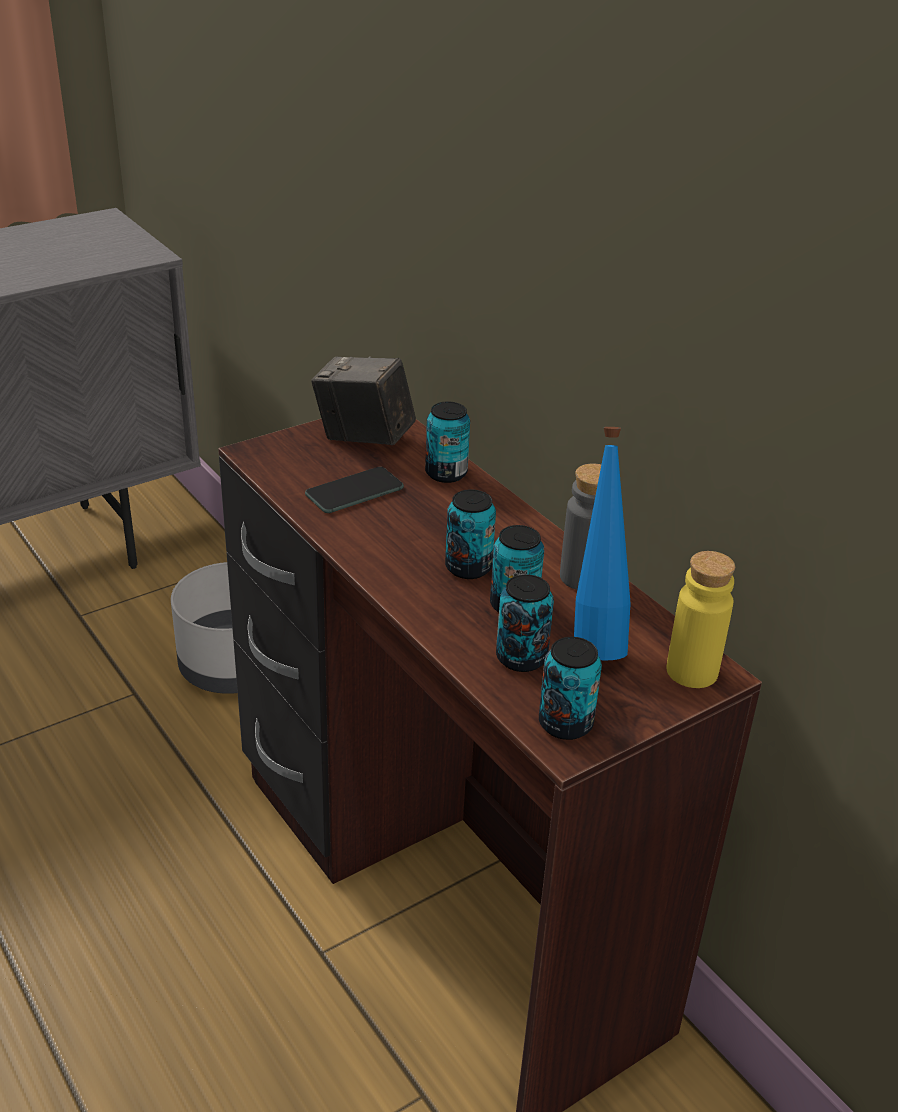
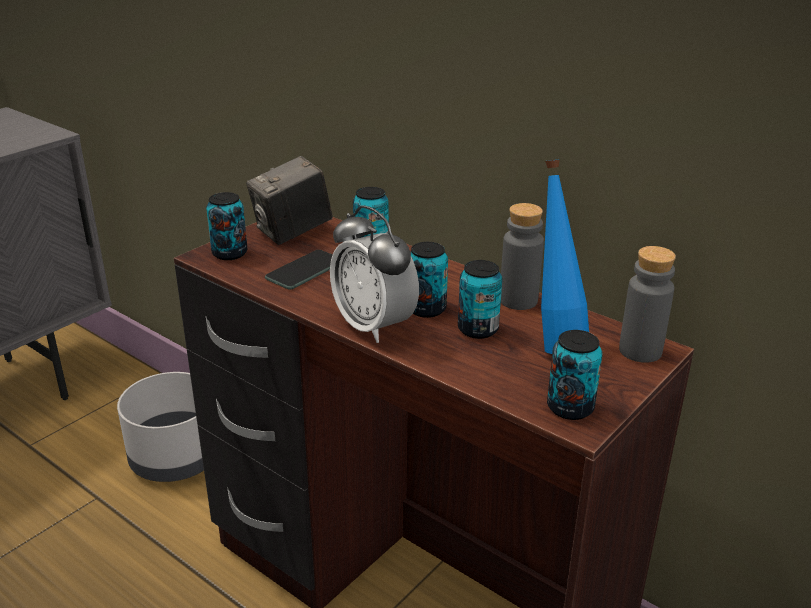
camera: 15 degrees left, 5 degrees down
(364, 438) = (292, 233): camera -> camera turned 45 degrees counterclockwise
(397, 578) = (374, 326): none -> alarm clock
(521, 658) = (506, 366): can -> can (229, 253)
(692, 671) = (640, 351): yellow bottle -> grey bottle

